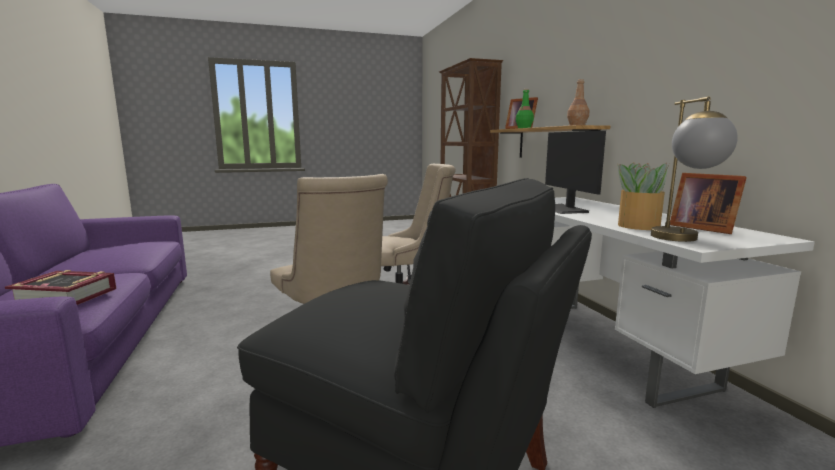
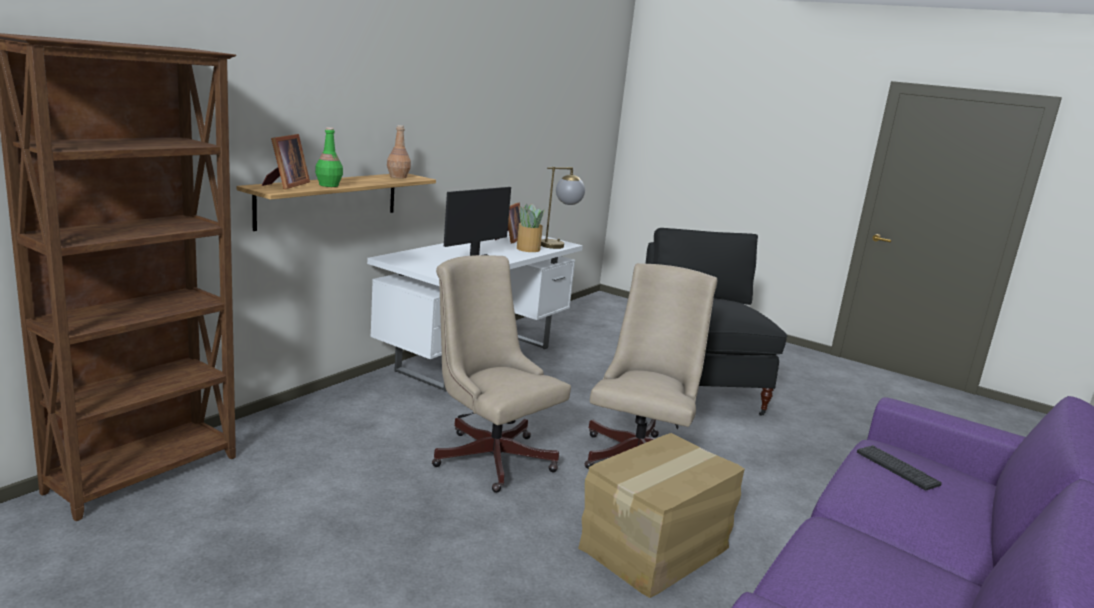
camera: 130 degrees left, 5 degrees up
(66, 296) = (897, 468): book -> keyboard
(256, 312) = (656, 549): none -> cardboard box

